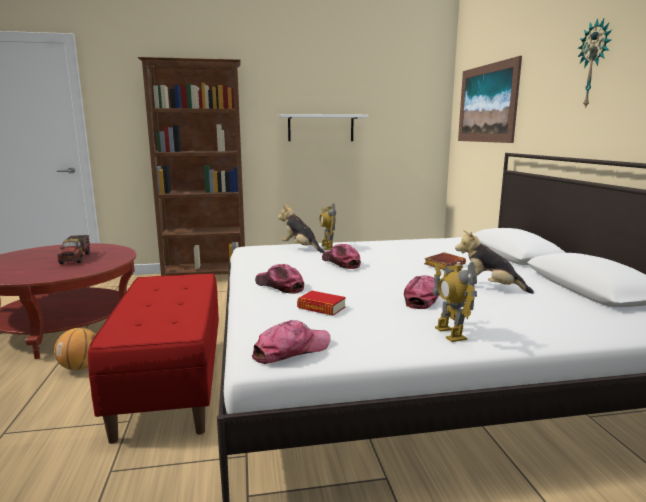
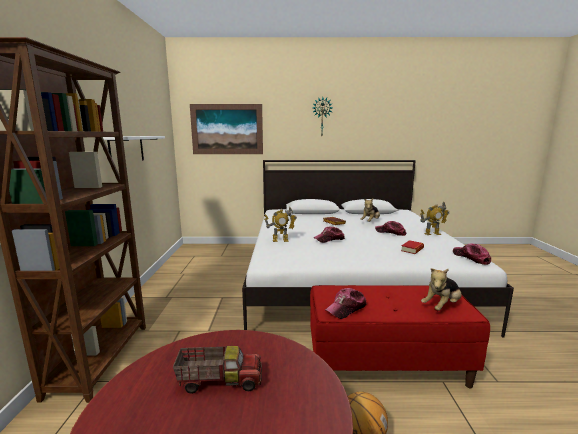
camera: 80 degrees left, 0 degrees up
(279, 286) = (377, 256): cap -> cap (346, 308)
(301, 248) = (282, 247): plush toy -> plush toy (442, 306)

